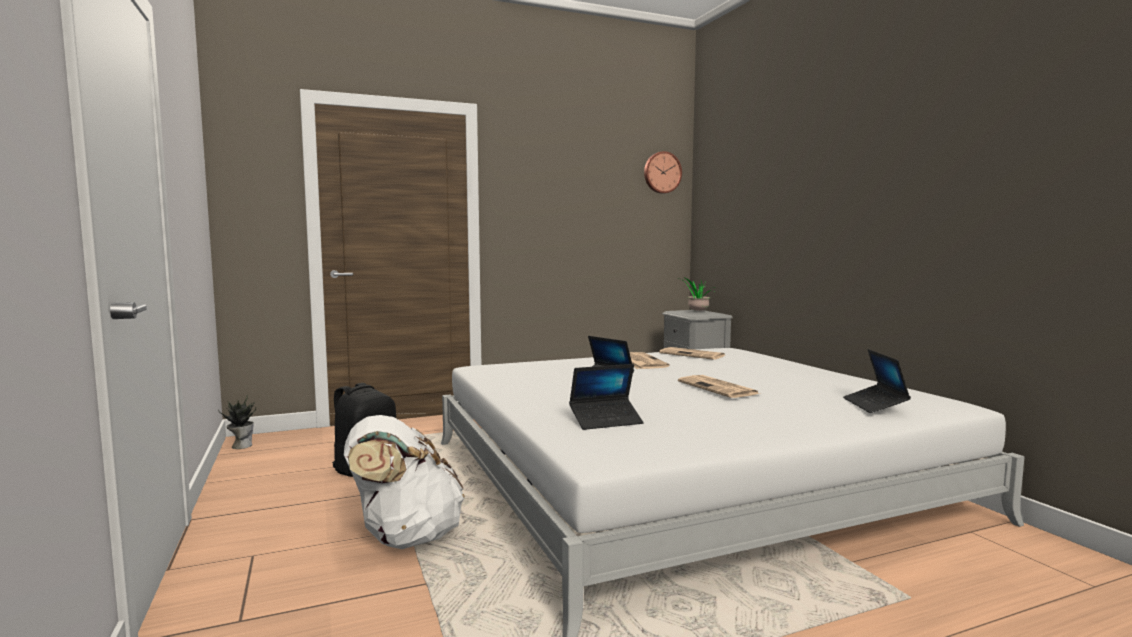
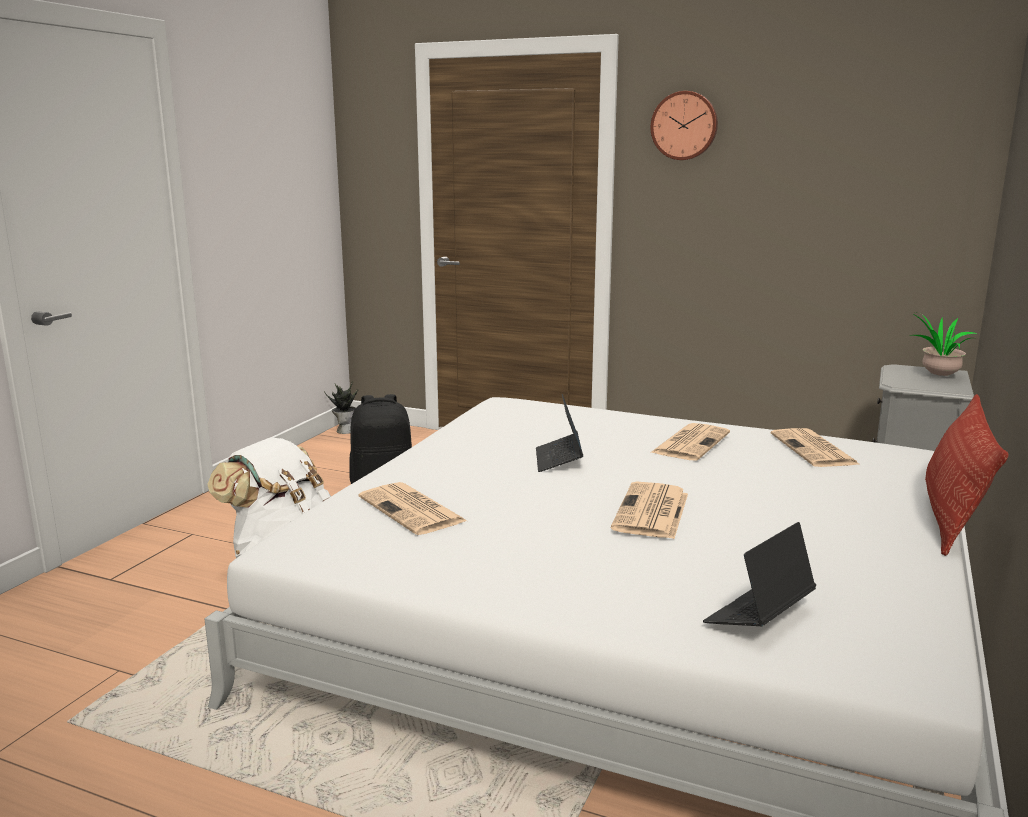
camera: 45 degrees right, 10 degrees up
(606, 421) = (413, 510): laptop -> newspaper
(661, 172) = (938, 118): wall clock -> wall clock (684, 125)
(806, 363) = (951, 517): none -> pillow

